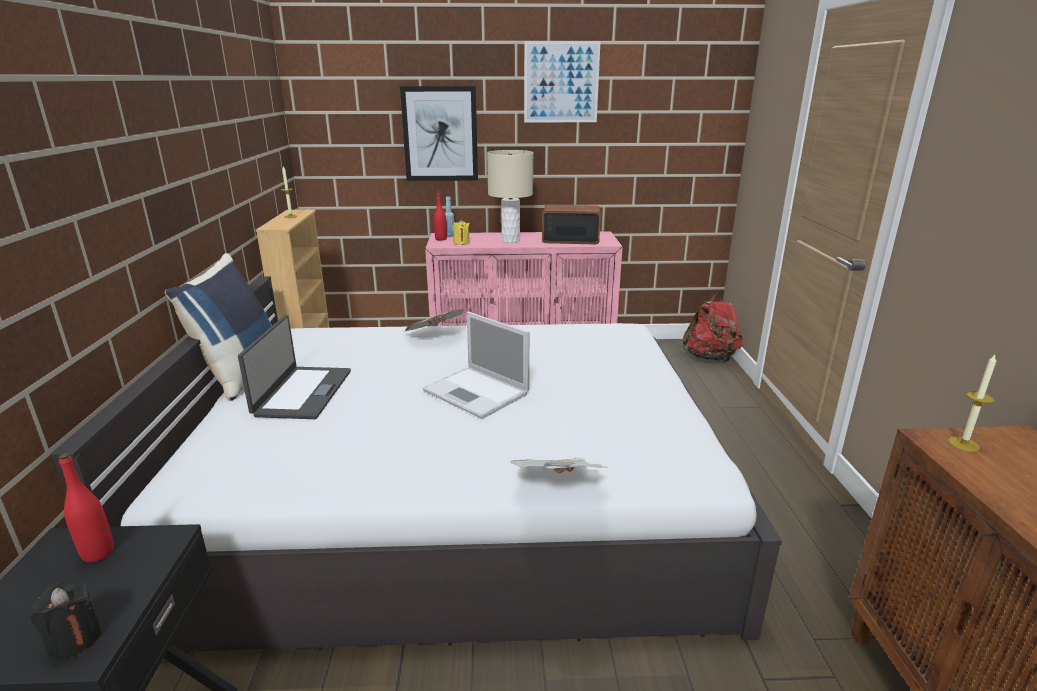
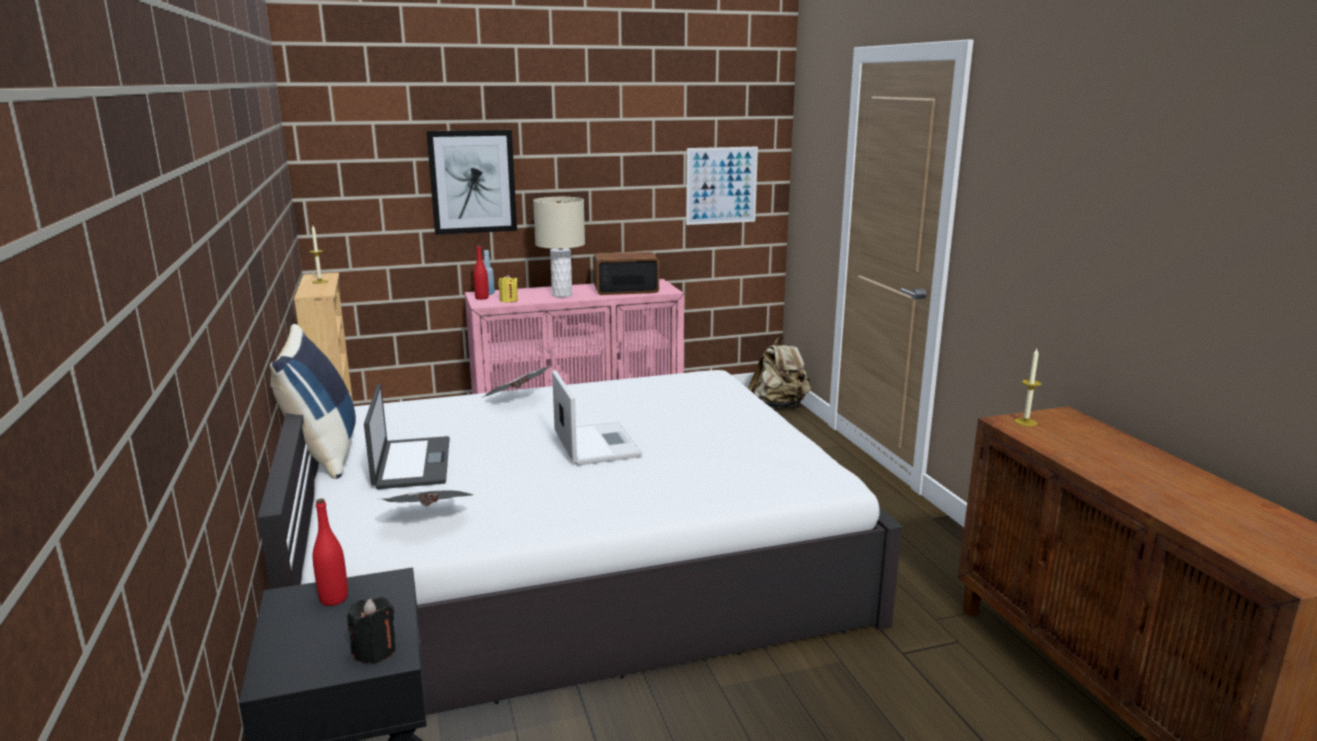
camera: 15 degrees left, 5 degrees down
(477, 393) = (595, 444): laptop -> laptop turned 135 degrees counterclockwise
(560, 485) = (714, 504): newspaper -> newspaper (429, 519)
(561, 82) = (602, 124): picture -> picture (721, 185)
(710, 358) = (779, 406): red backpack -> beige backpack

